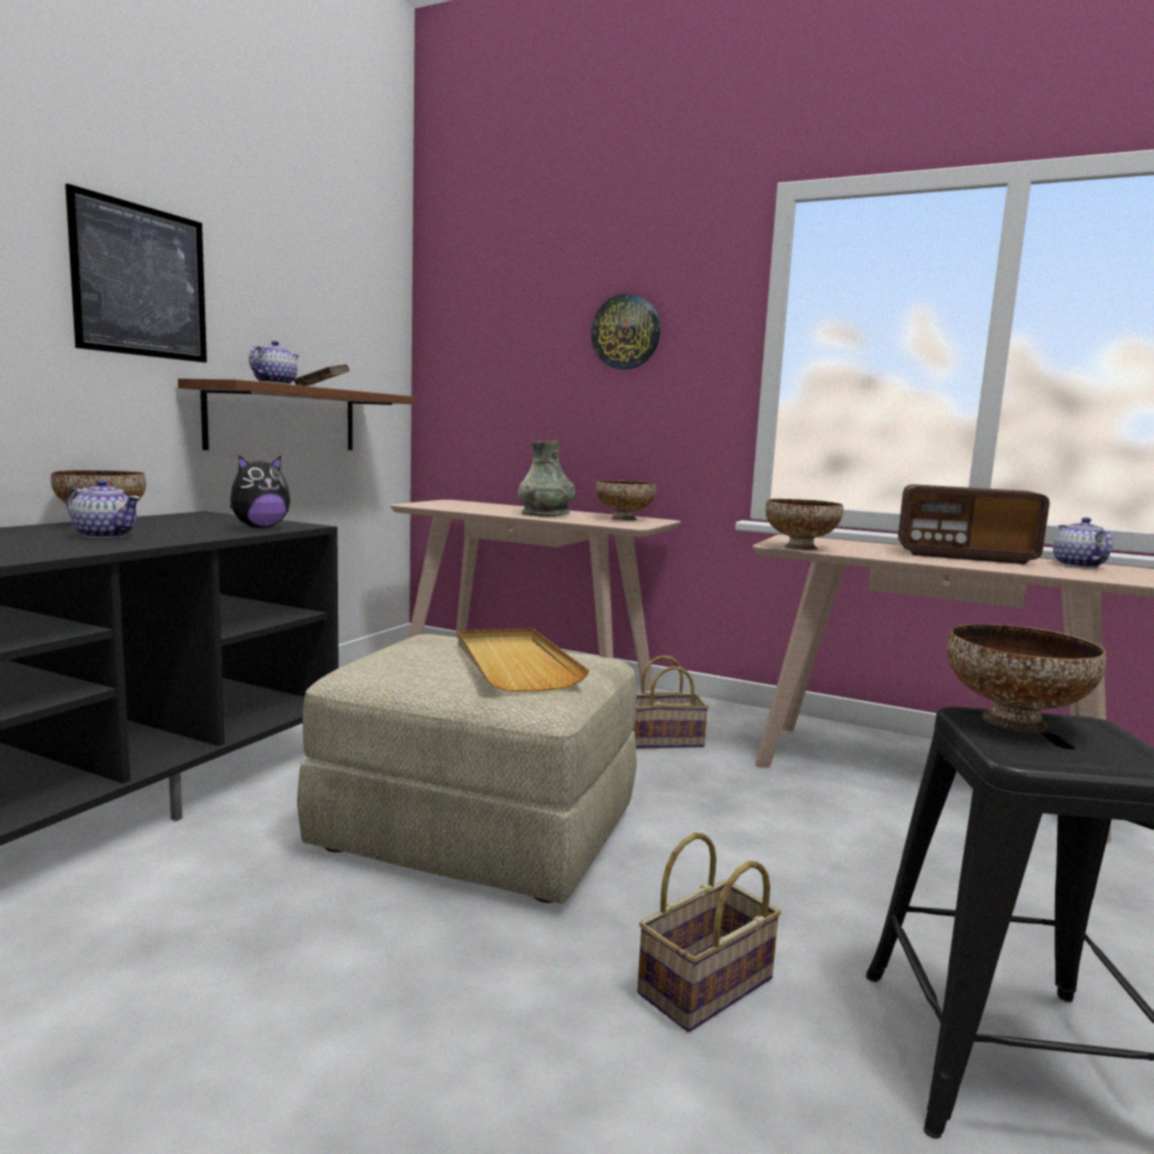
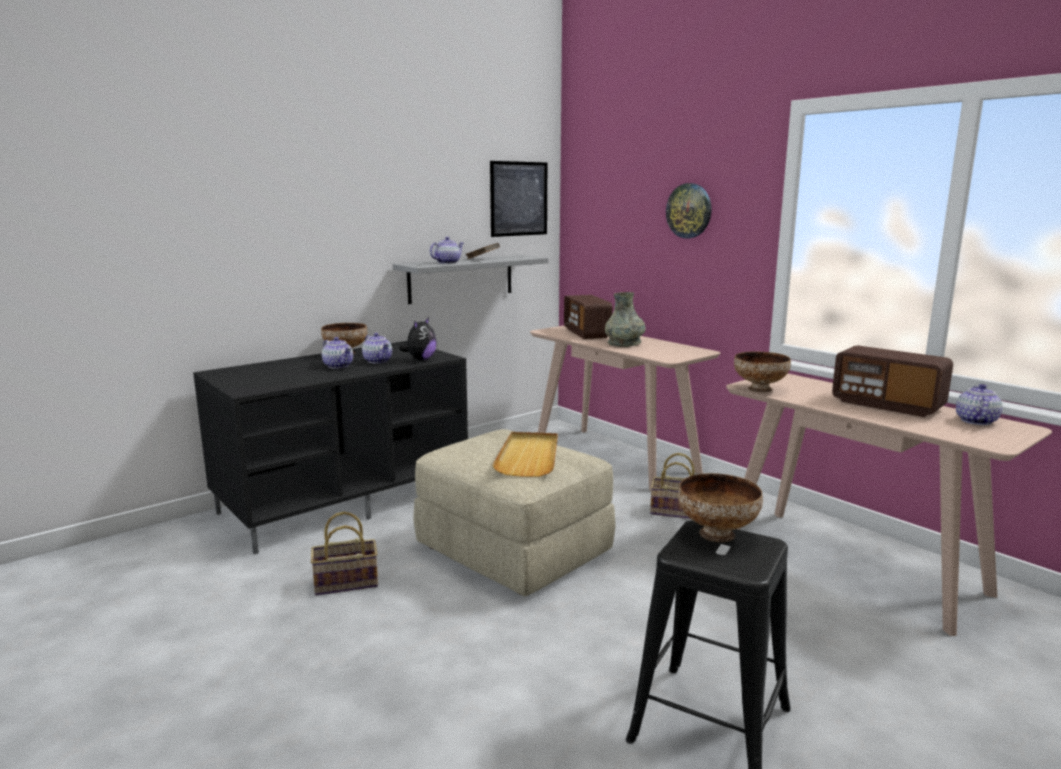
camera: 25 degrees right, 5 degrees up
(141, 281) = (371, 212): picture -> picture (519, 199)
(180, 530) = (378, 361): none -> teapot
(259, 528) = (420, 359): plush toy -> plush toy turned 45 degrees counterclockwise
(284, 419) = (461, 278): brown shelf -> grey shelf
(476, 506) = (587, 333): none -> radio
(625, 519) = (677, 350): bowl -> none
(705, 989) = (571, 654): basket -> basket (344, 584)

